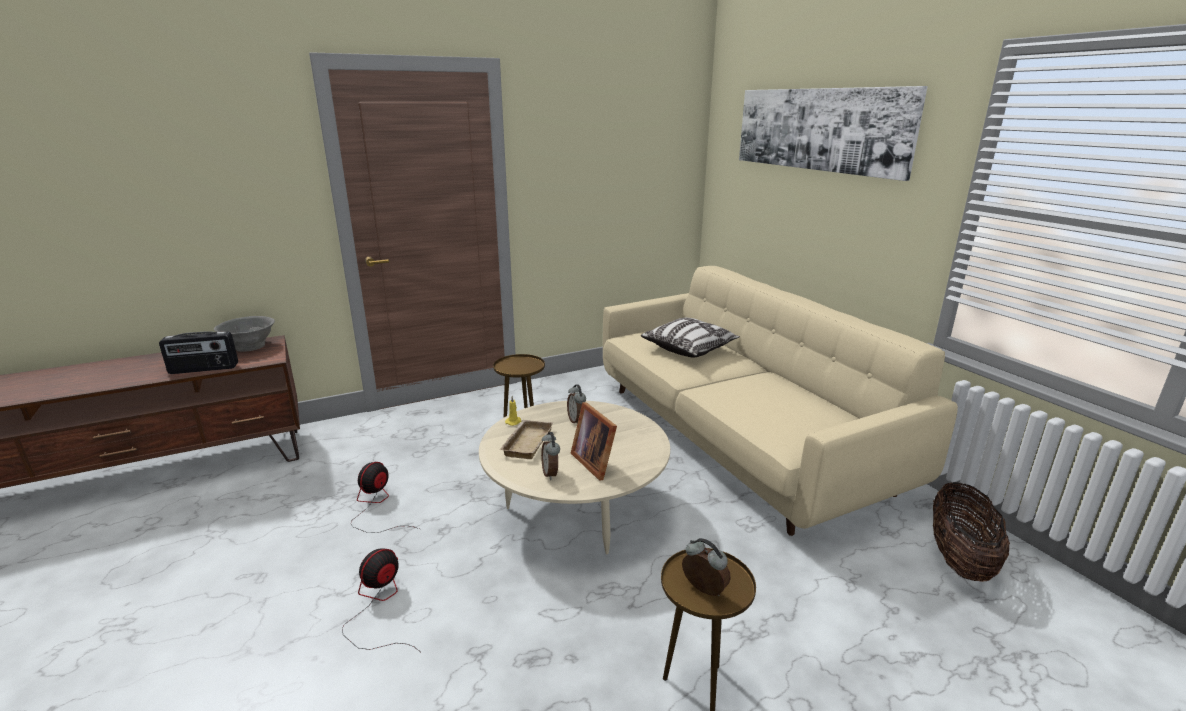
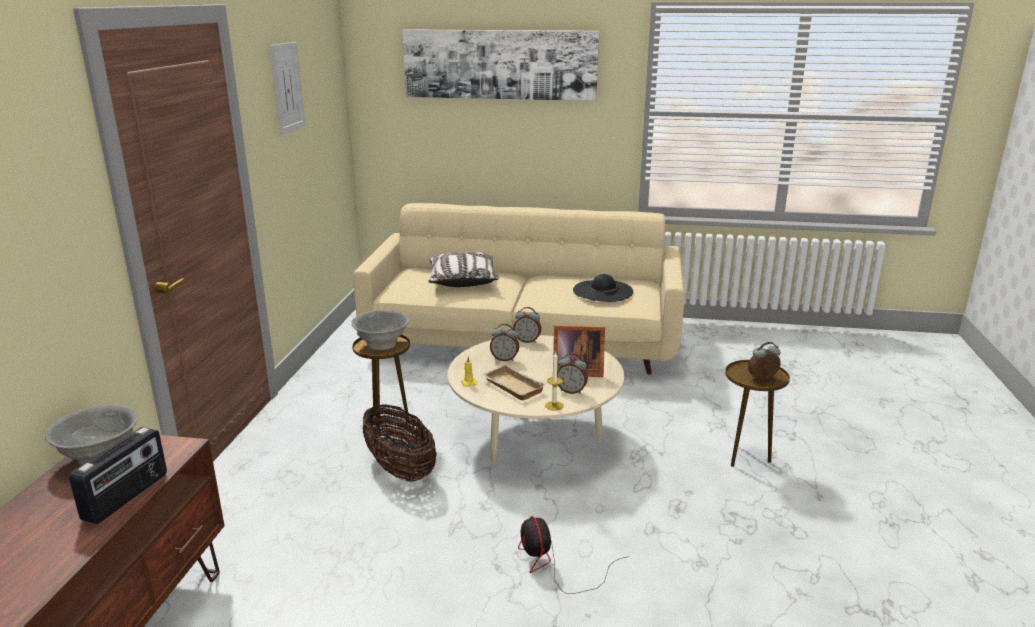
camera: 55 degrees left, 0 degrees up
(376, 506) = (398, 535): fan -> none
(512, 474) = (554, 405): none -> candle
(522, 365) = (382, 344): none -> grey bowl
(589, 136) = (287, 87): none -> picture
(628, 418) = (527, 341): none -> alarm clock
(783, 411) = (603, 291): none -> black hat
(959, 559) = (718, 341): basket -> basket (400, 469)

